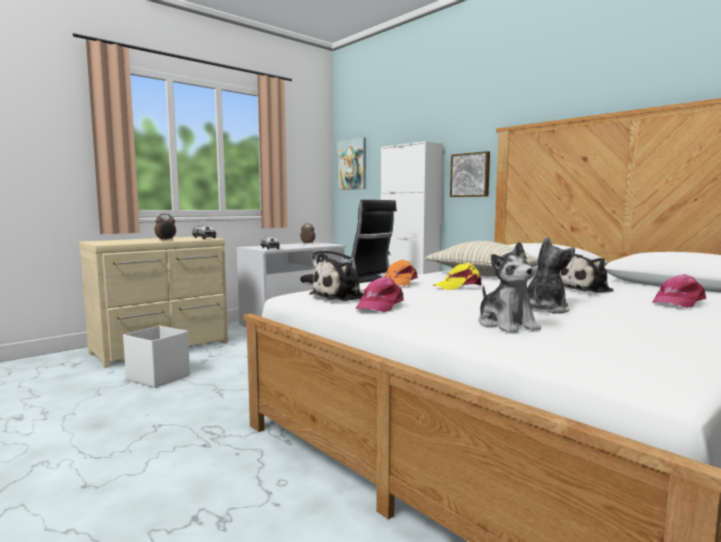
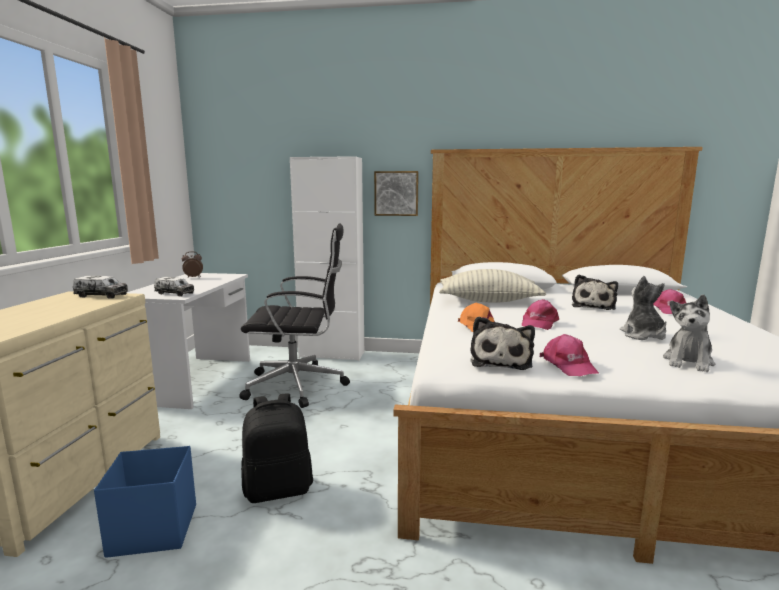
camera: 40 degrees left, 5 degrees up
(158, 377) = (152, 530): white storage box -> blue storage box
(166, 240) = (69, 313): alarm clock -> none
(237, 382) = (278, 489): none -> black backpack
(352, 164) = (222, 172): picture -> none
(458, 286) = (539, 323): yellow cap -> pink cap
(506, 325) = (688, 362): plush toy -> plush toy turned 90 degrees clockwise

